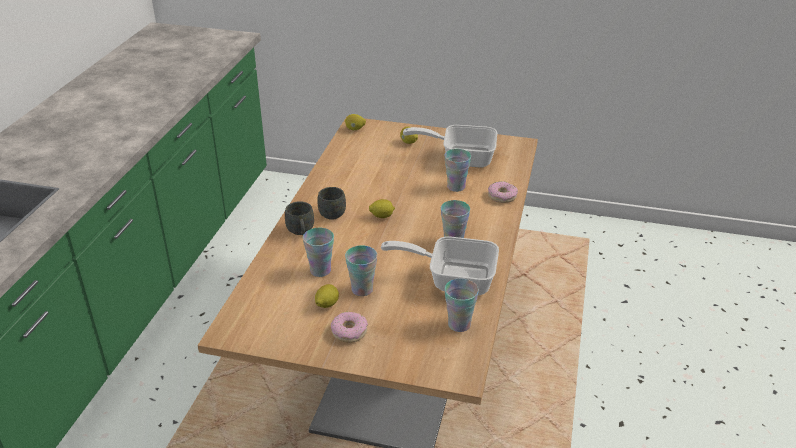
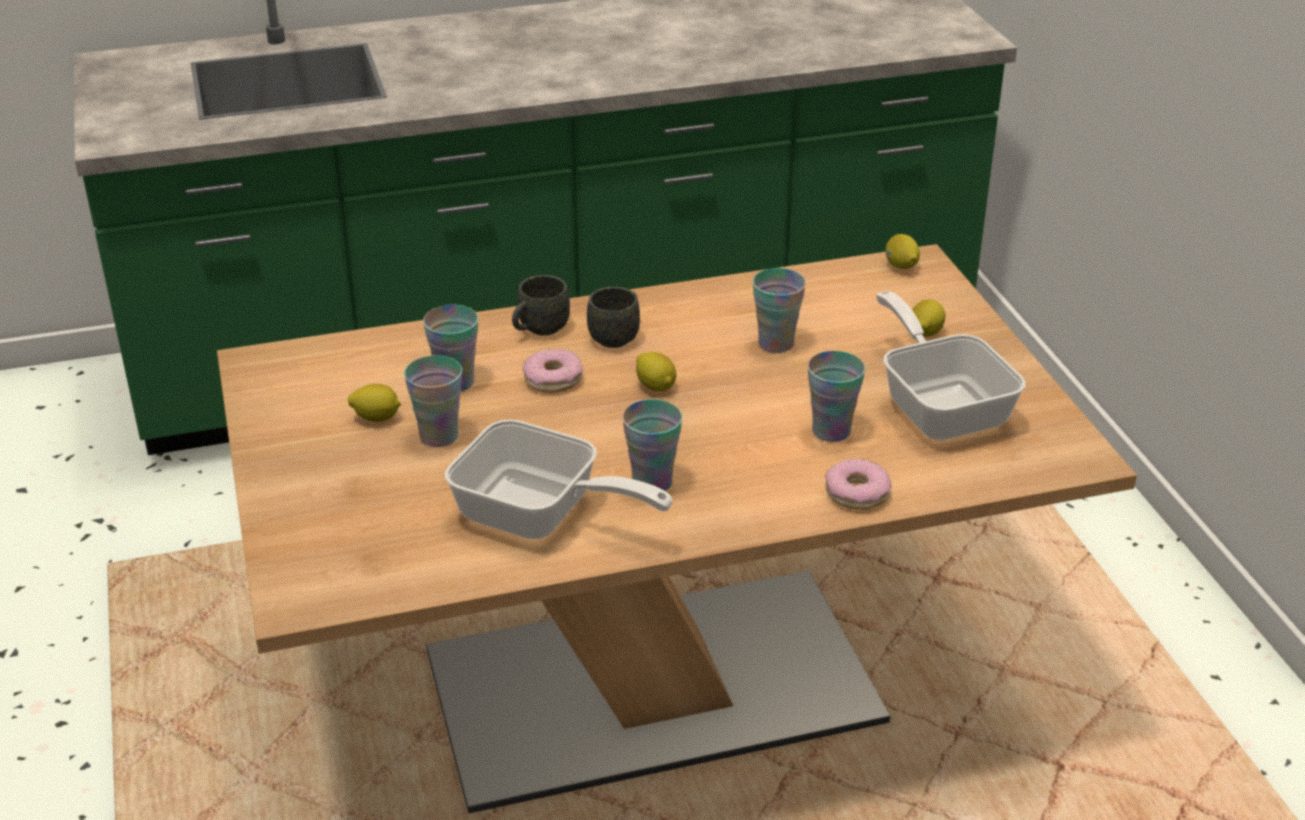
camera: 60 degrees right, 0 degrees up
(349, 331) = (328, 460): donut -> donut (553, 379)
(453, 279) = (540, 516): frying pan -> frying pan turned 135 degrees clockwise
(459, 324) = (421, 561): cup -> cup (776, 344)

